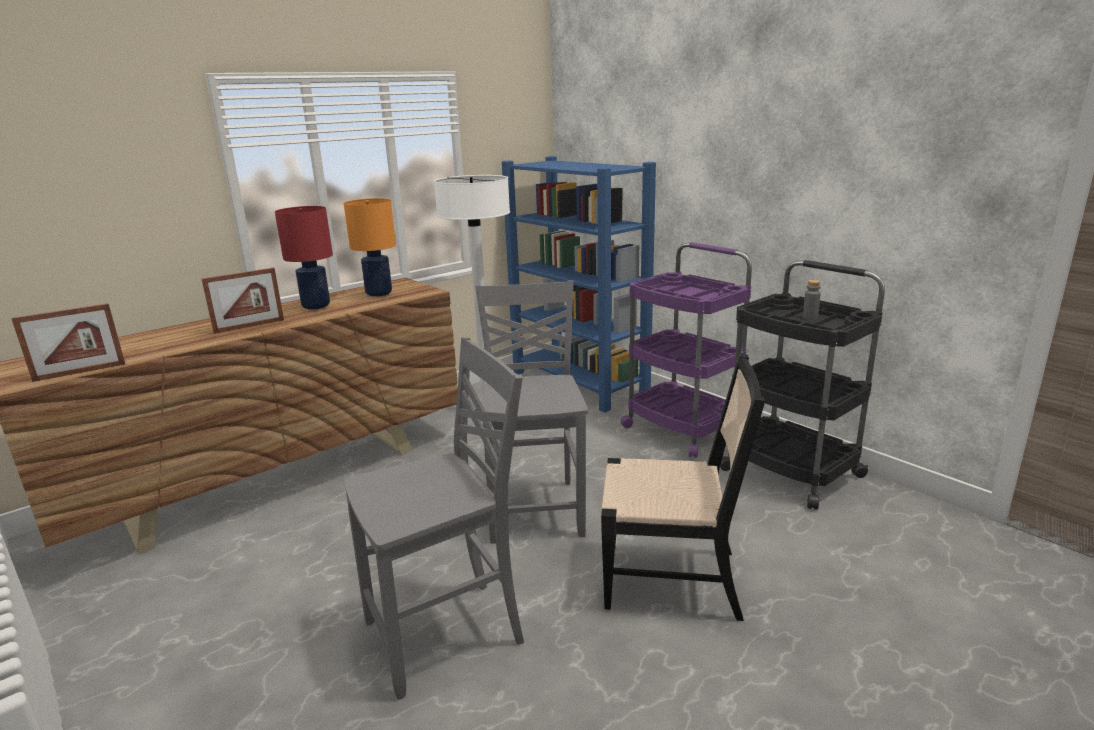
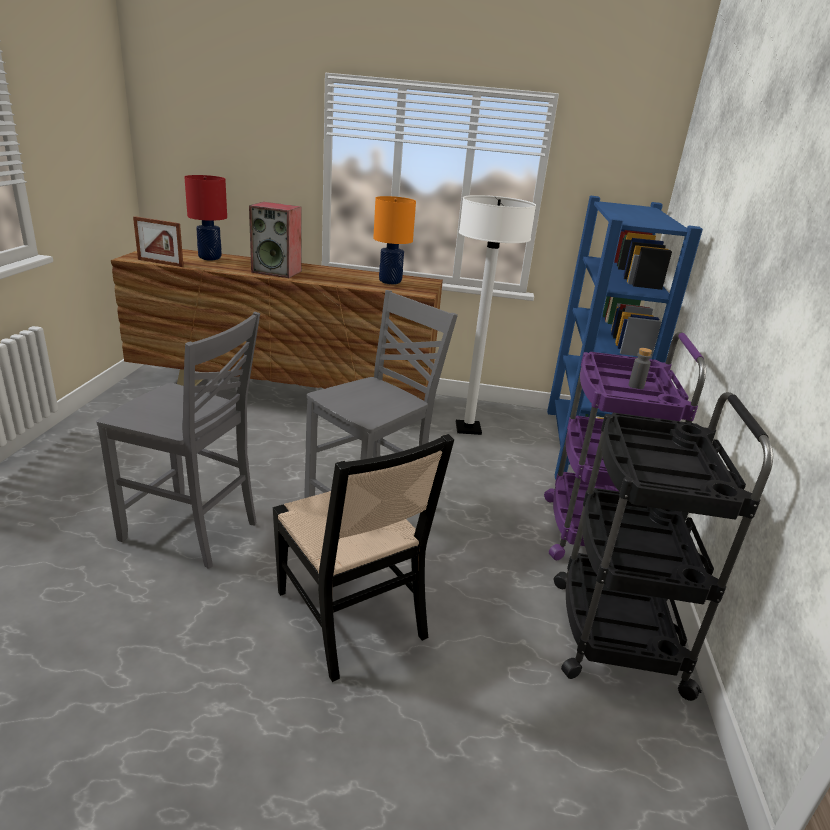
camera: 45 degrees right, 5 degrees up
(249, 326) = (277, 272): picture frame -> speaker
(316, 307) = (337, 276): red table lamp -> red table lamp (210, 259)
(810, 317) = (680, 463): grey bottle -> grey bottle (636, 386)

